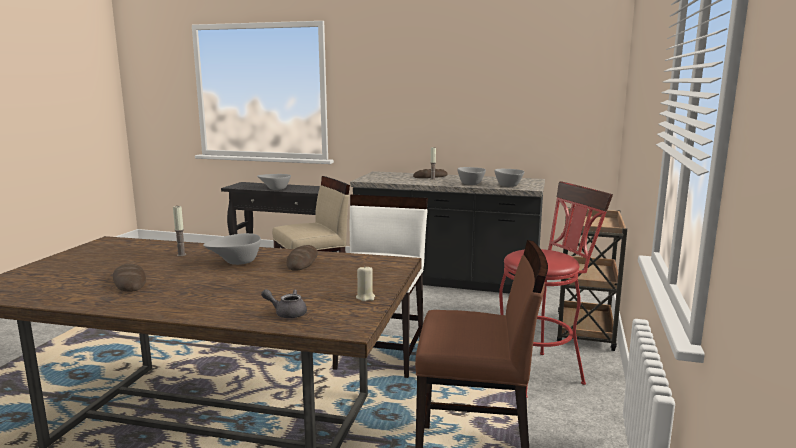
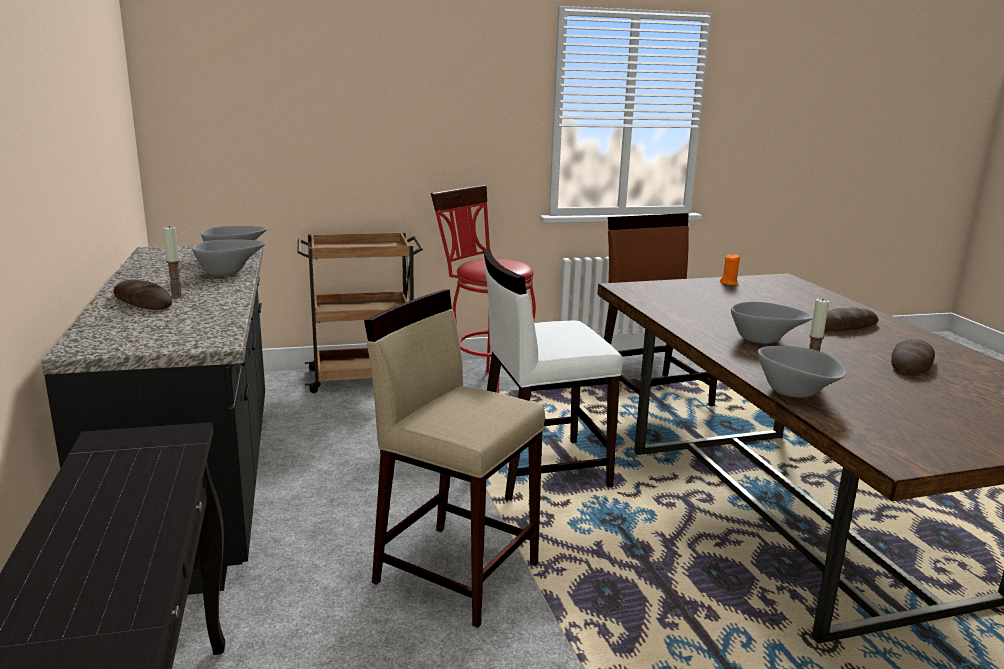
camera: 120 degrees left, 5 degrees up
(275, 189) = (146, 527): grey bowl -> grey bowl (797, 394)
(287, 313) = (804, 295): grey teapot -> none
(302, 262) = (701, 316): bread -> bread (845, 325)
(365, 297) = (729, 283): beige candle -> orange candle

